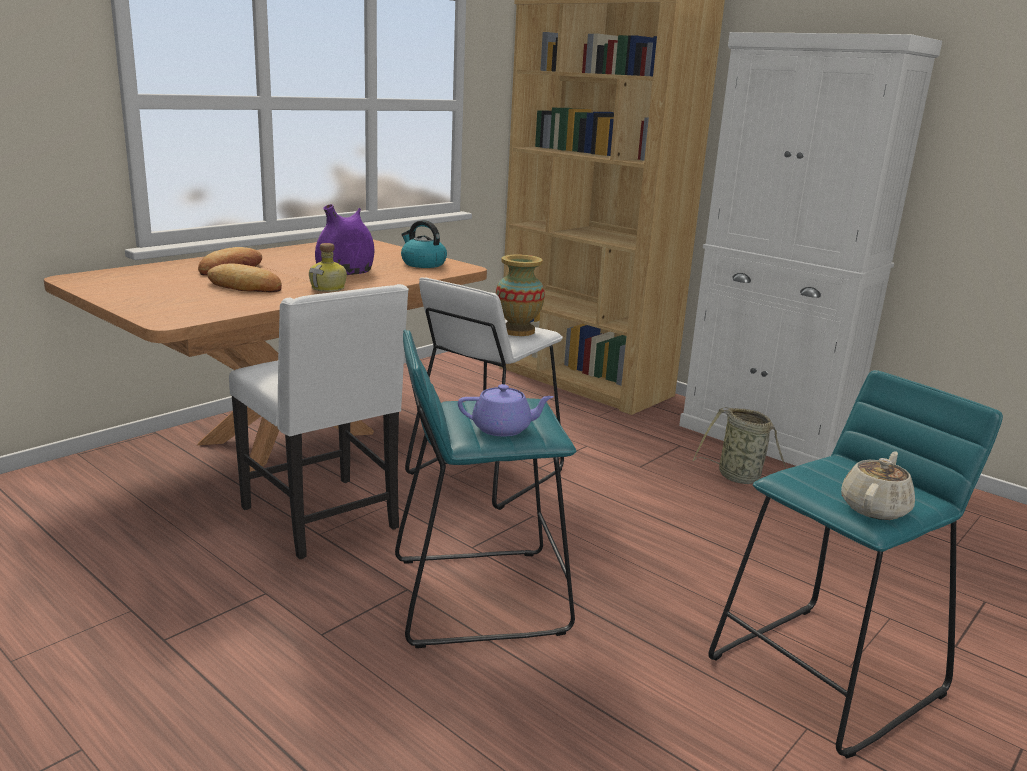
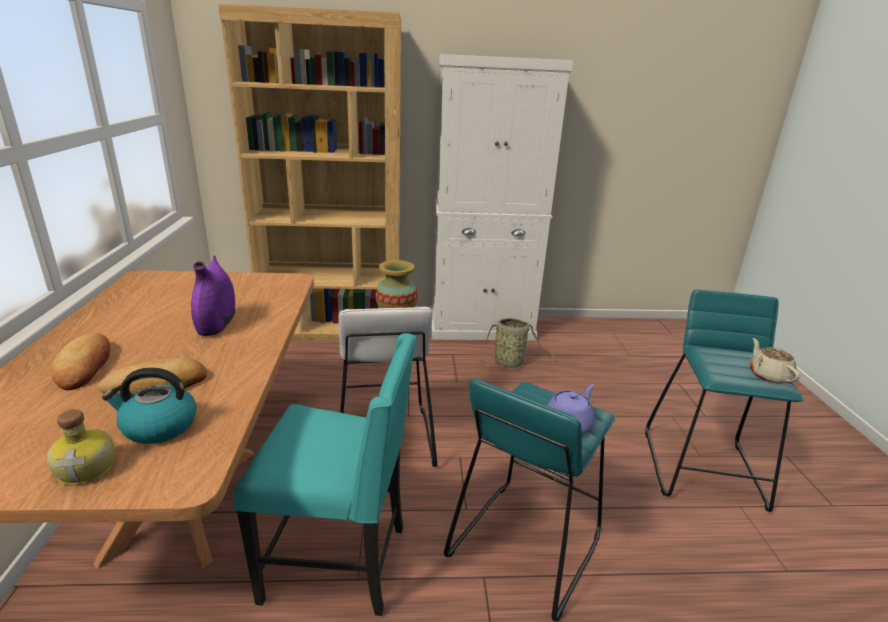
camera: 45 degrees left, 5 degrees up
(324, 519) = (339, 562): white chair -> turquoise chair
(329, 288) = (244, 349): bottle -> bottle (88, 468)
(422, 264) = (254, 286): kettle -> kettle (158, 426)

